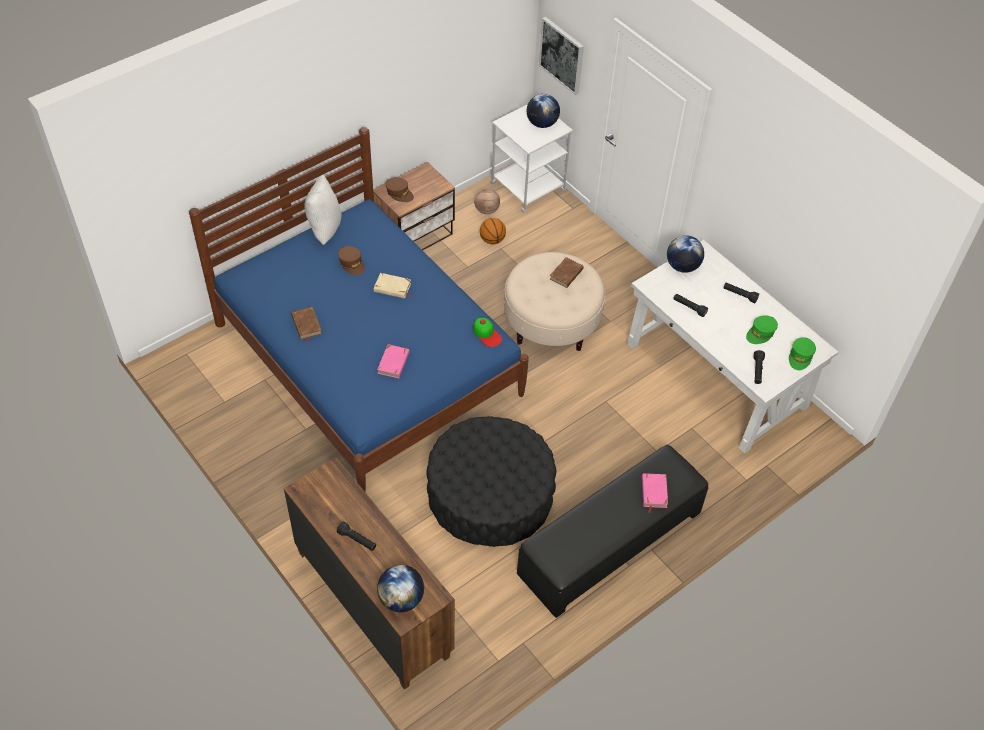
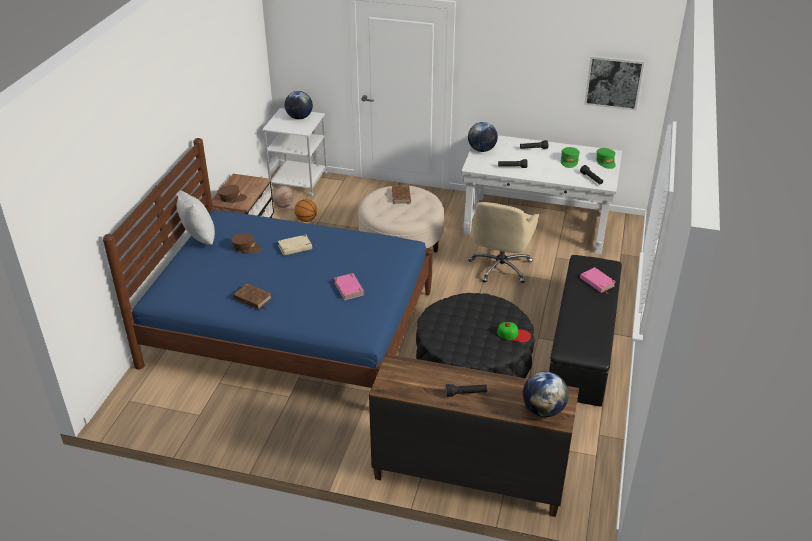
camera: 35 degrees left, 15 degrees down
(487, 334) = (396, 242): cap -> cap (513, 334)
(562, 55) = (299, 53): picture -> picture (614, 82)
(622, 406) = (500, 267): none -> beige office chair

